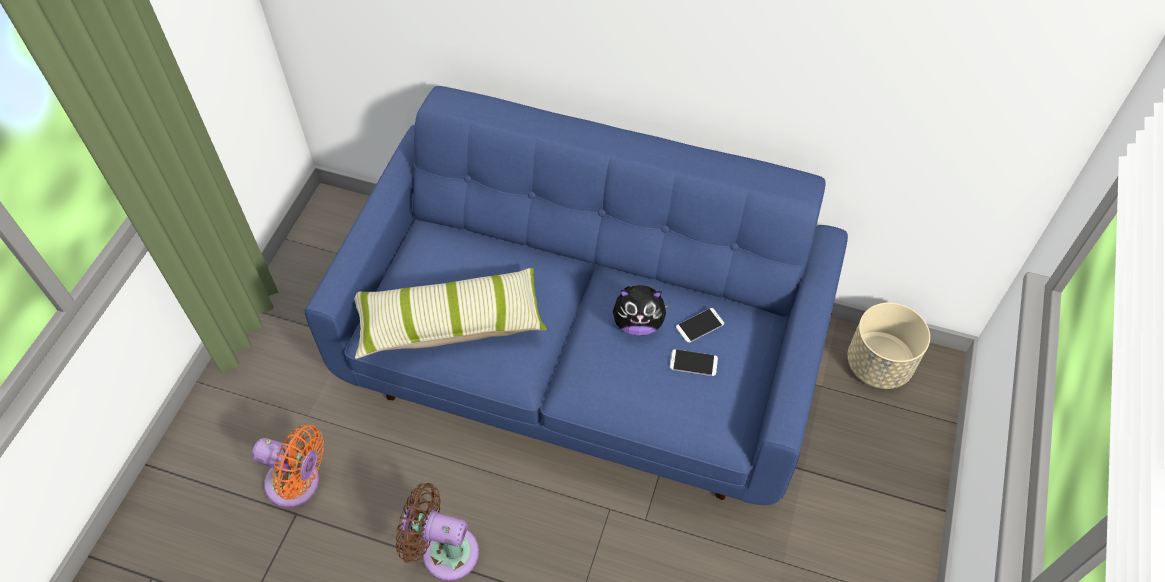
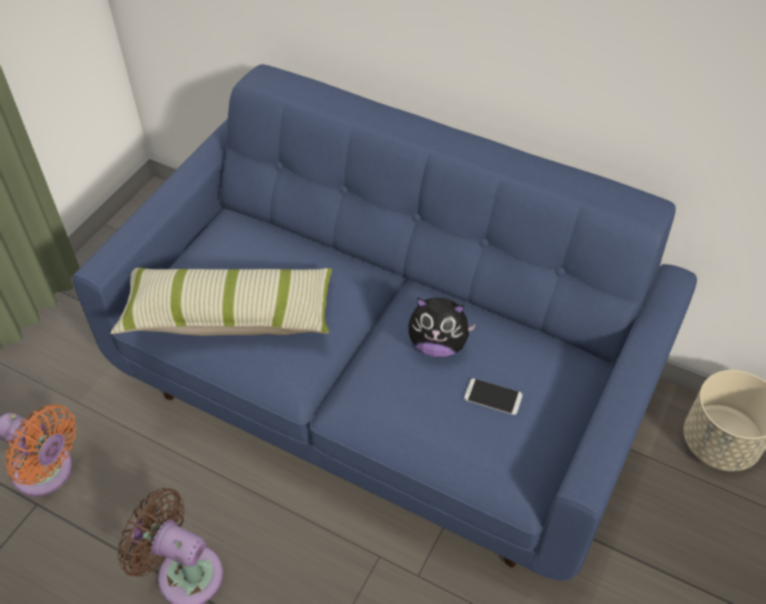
camera: 10 degrees right, 5 degrees down
(700, 325) = (508, 357): phone -> none

